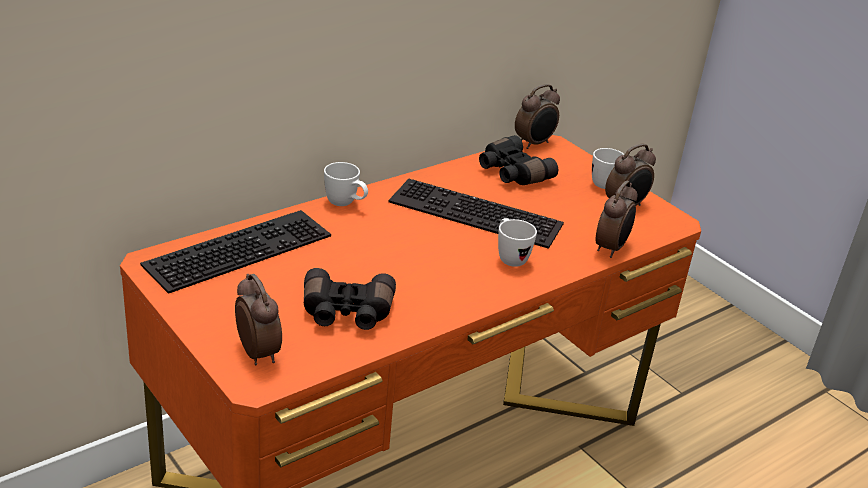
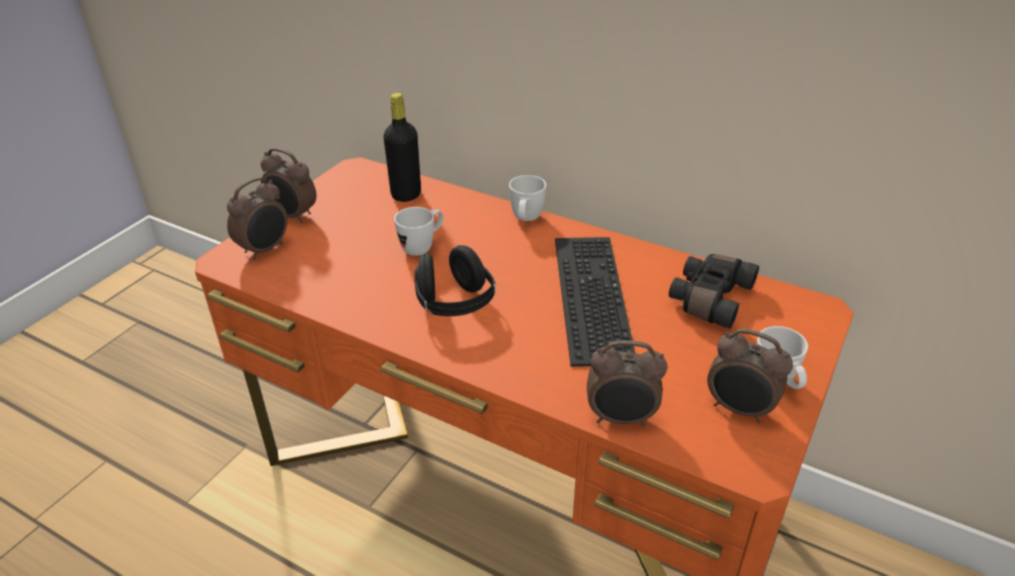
camera: 70 degrees right, 5 degrees up
(238, 247) = (406, 194): keyboard -> black bottle
(346, 313) = (348, 273): black binoculars -> none
(438, 272) = (454, 304): none -> black headphones
(509, 257) = (525, 342): white mug -> white mug (422, 247)
(534, 143) = (801, 297): alarm clock -> alarm clock (293, 216)

